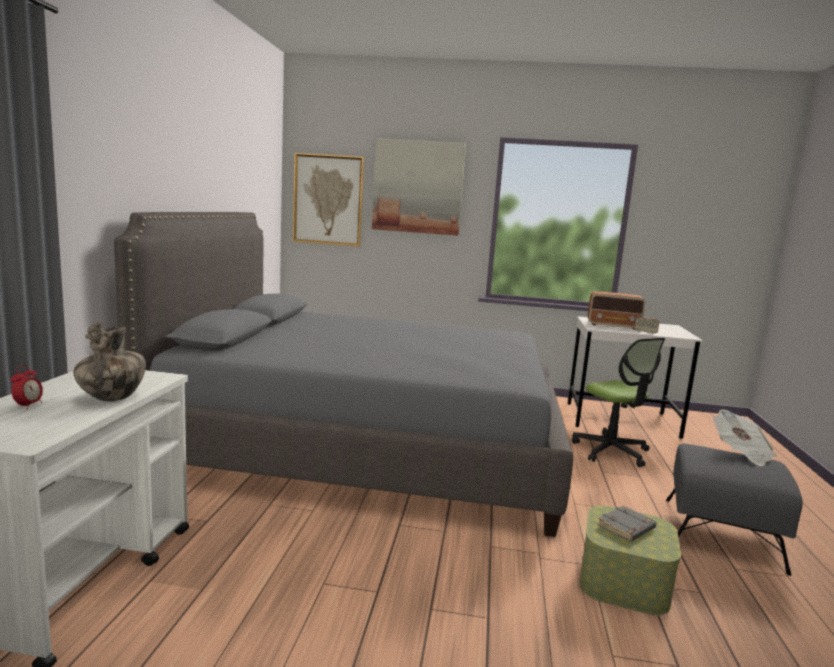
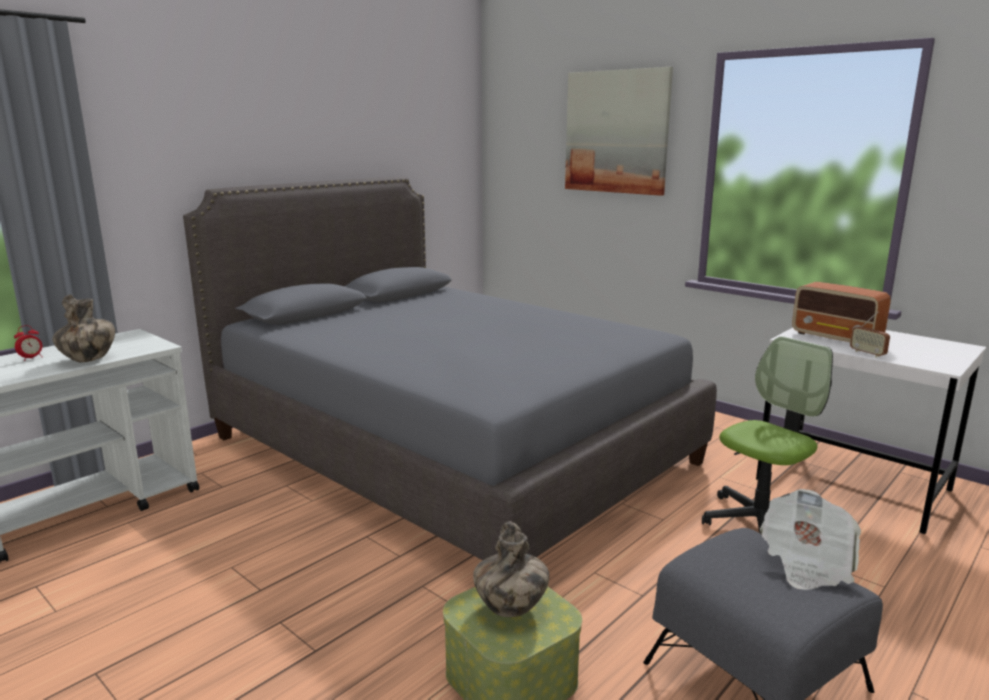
camera: 35 degrees right, 5 degrees up
(328, 200) = (524, 154): picture -> none
(611, 451) = (760, 523): office chair -> office chair turned 135 degrees counterclockwise
(626, 528) = (510, 608): grey book -> vase

